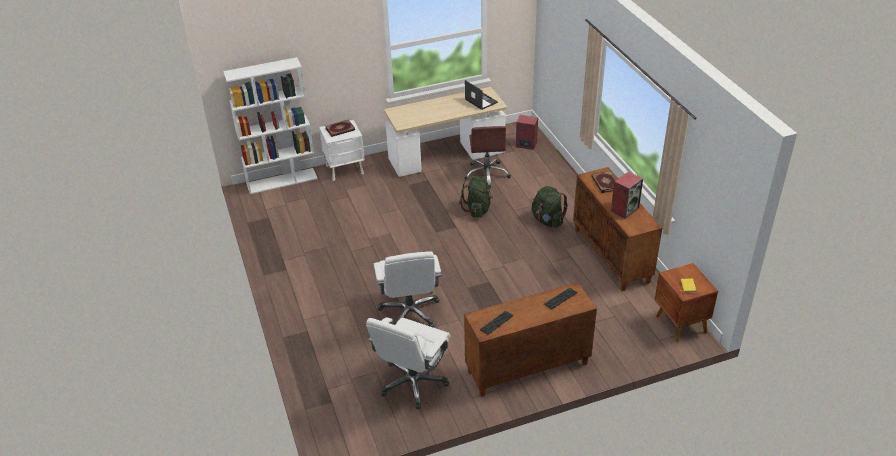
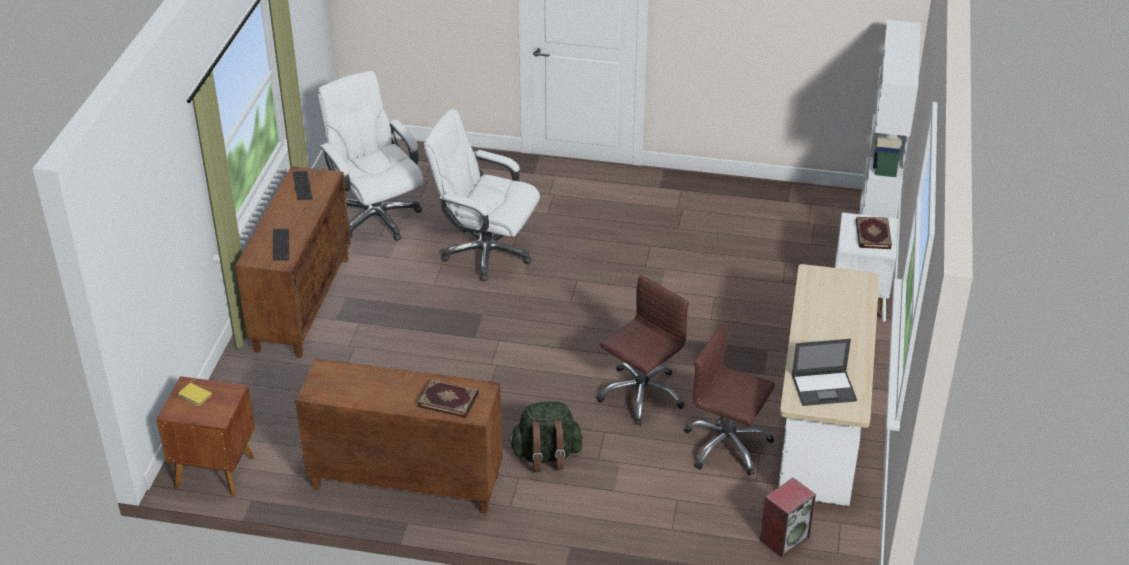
camera: 120 degrees right, 0 degrees up
(477, 209) = (641, 394): green backpack -> brown office chair
(624, 209) = (371, 386): speaker -> none

